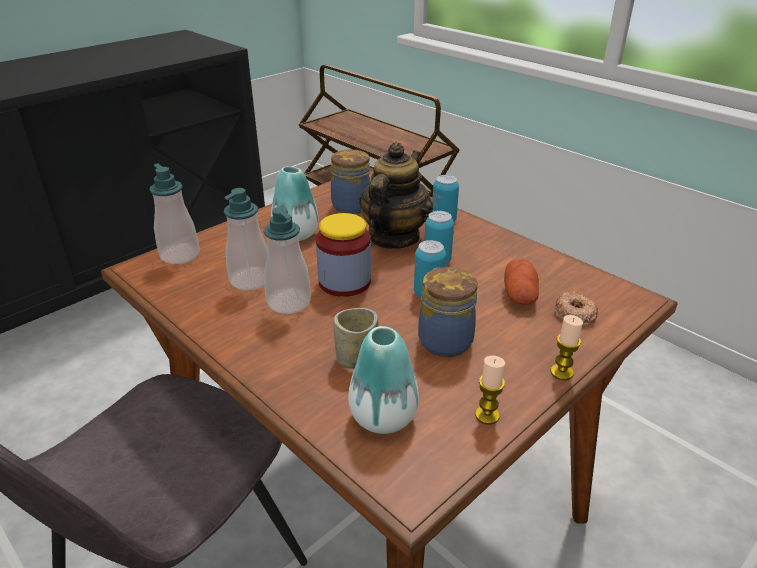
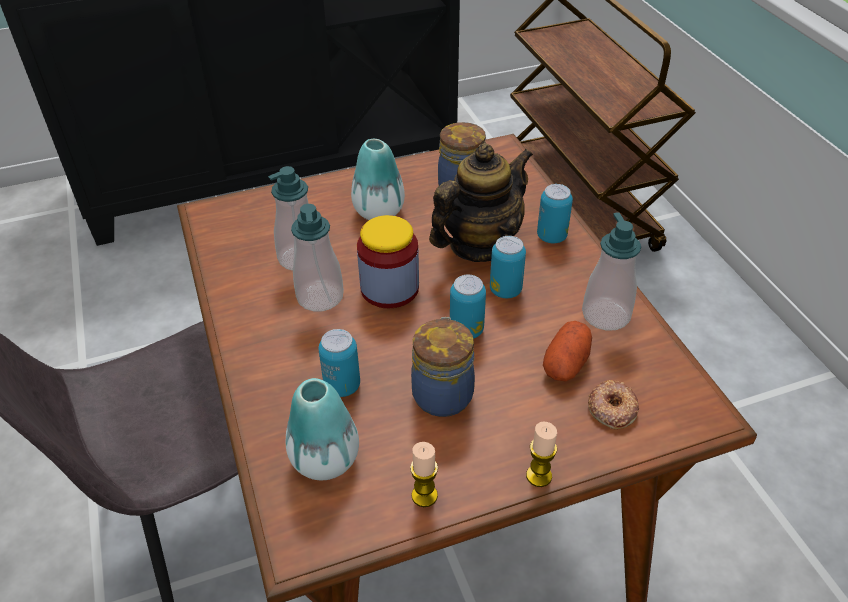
camera: 25 degrees right, 10 degrees up
(180, 255) = (253, 207): soap dispenser -> soap dispenser (606, 315)
(356, 359) = (342, 386): cup -> can

